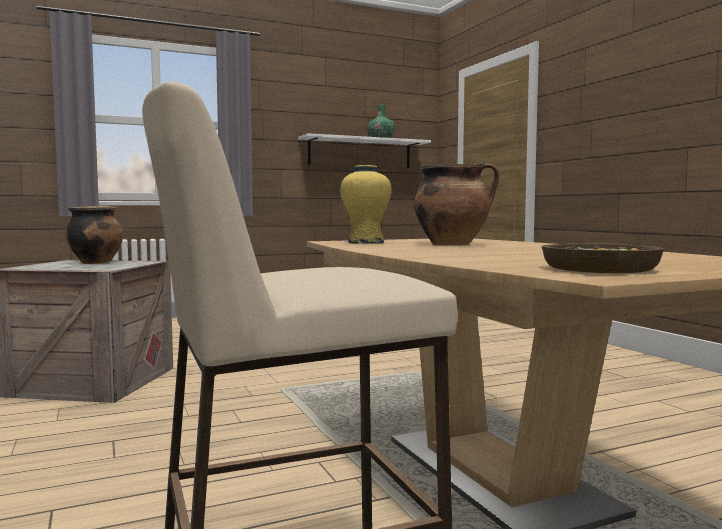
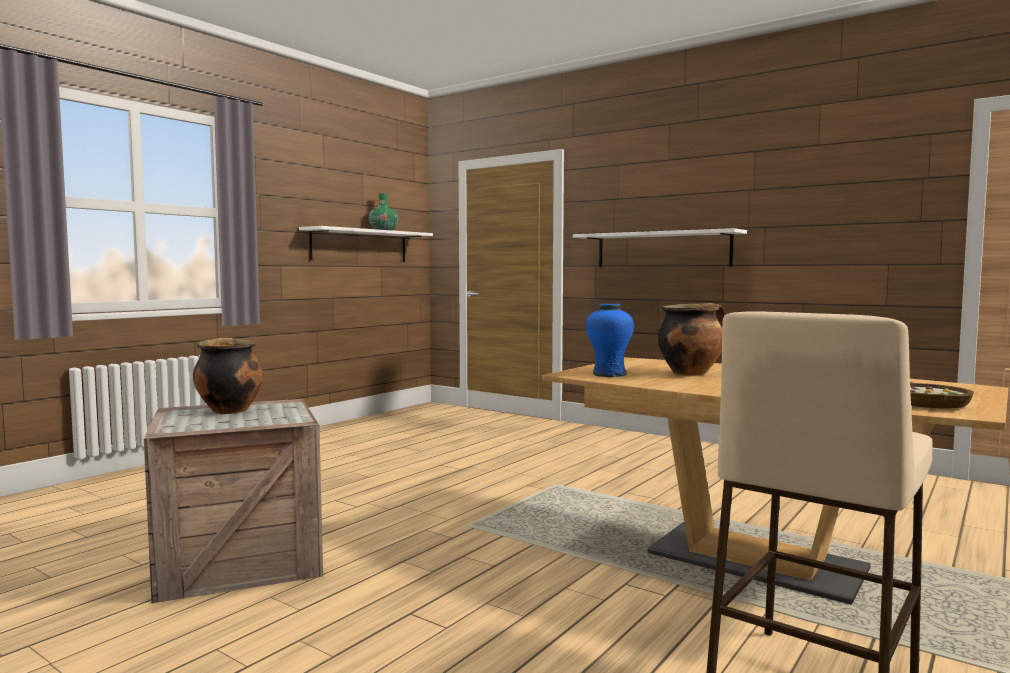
camera: 30 degrees left, 0 degrees up
(365, 242) = (609, 374): yellow vase -> blue vase
(623, 136) = (662, 250): none -> white shelf

